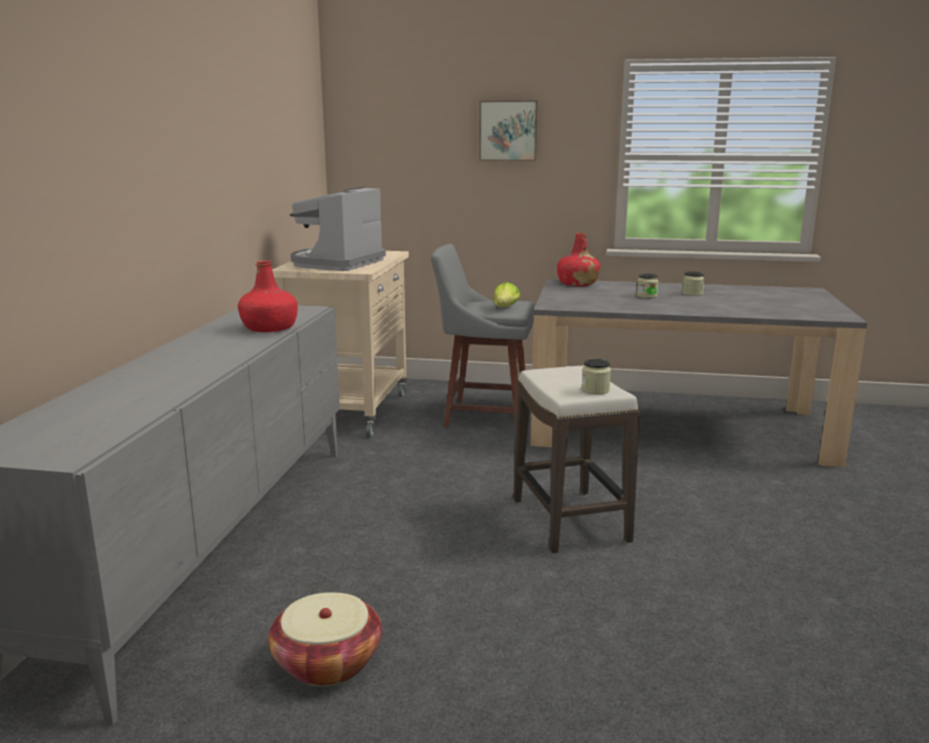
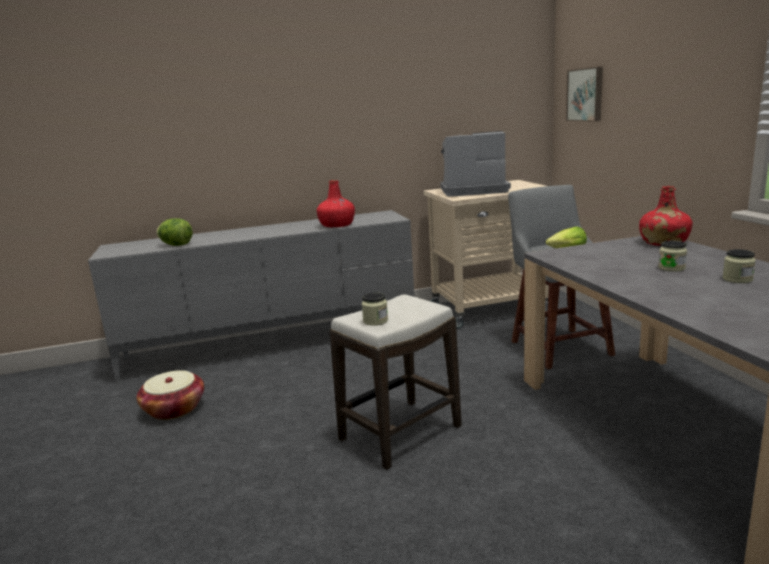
camera: 65 degrees right, 0 degrees up
(140, 406) = (176, 245): none -> lettuce
(508, 130) = (663, 72): picture -> picture (586, 94)

